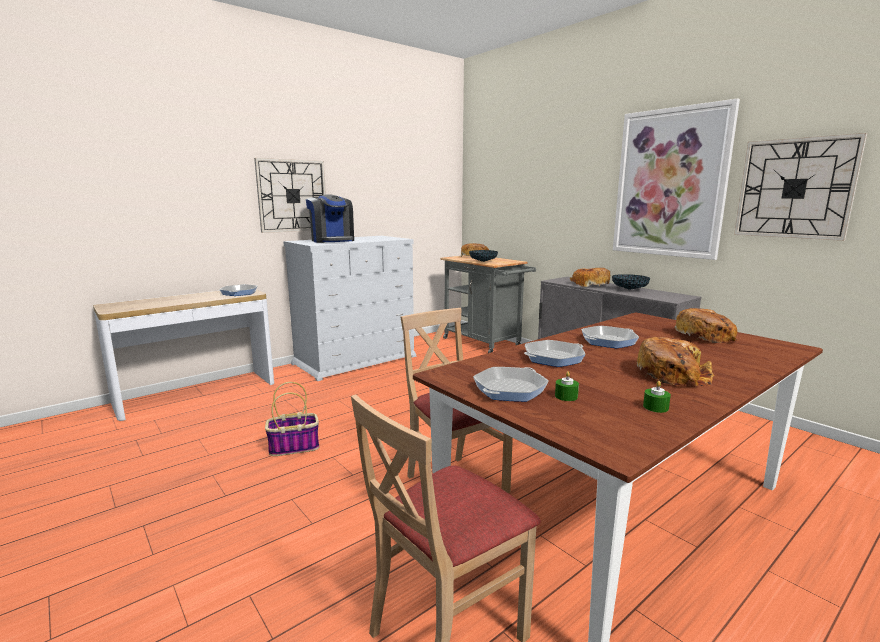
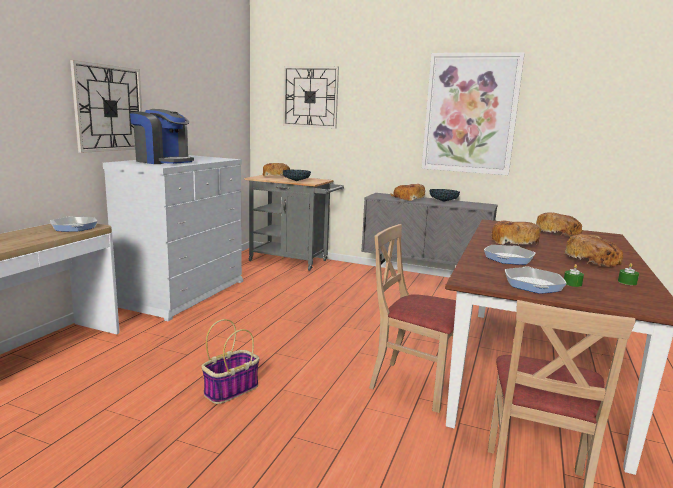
camera: 30 degrees left, 0 degrees up
(608, 341) = (513, 242): frying pan -> bread
(794, 188) = (563, 123): wall clock -> wall clock (310, 97)

